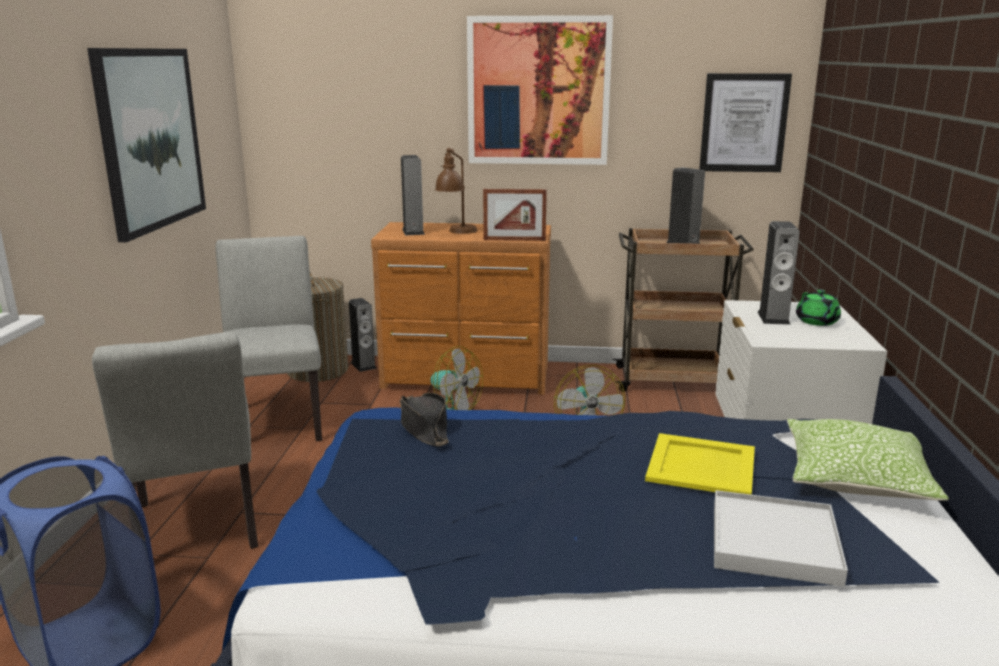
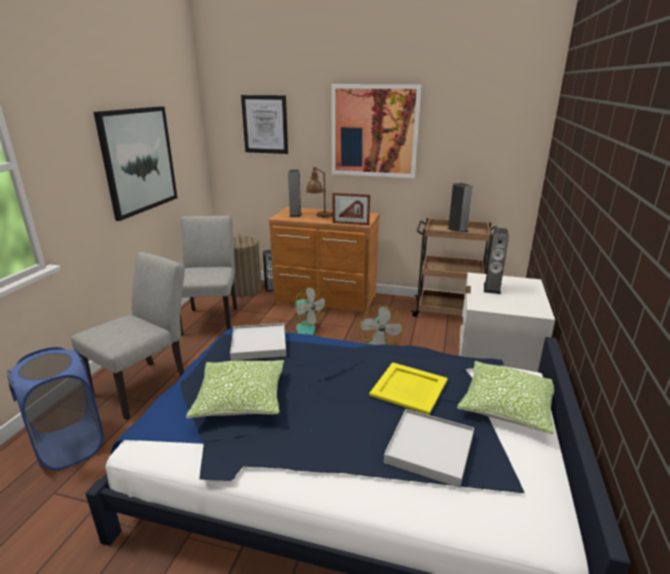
camera: 10 degrees right, 5 degrees up
(197, 532) = (146, 385): grey chair -> grey chair turned 135 degrees counterclockwise
(424, 428) = (259, 344): black hat -> white tray
(436, 506) = (240, 399): none -> pillow
(744, 123) = (503, 154): picture -> picture (265, 124)
(817, 322) = (519, 293): green teapot -> none

